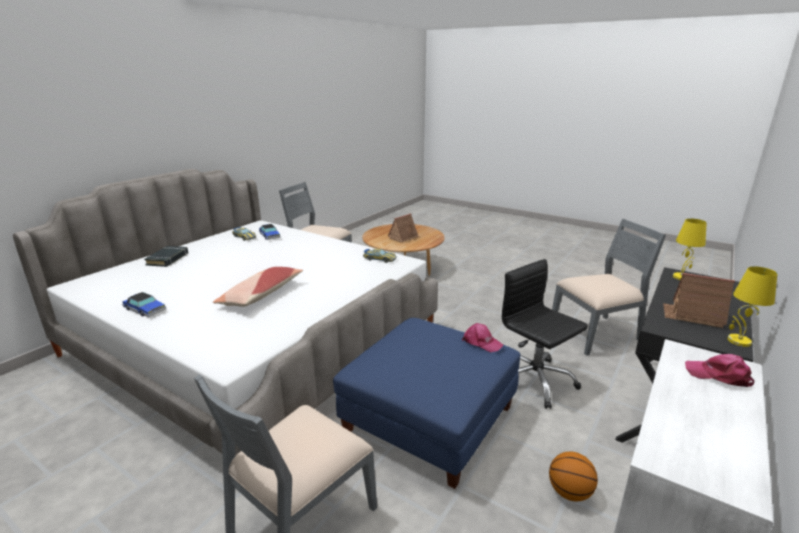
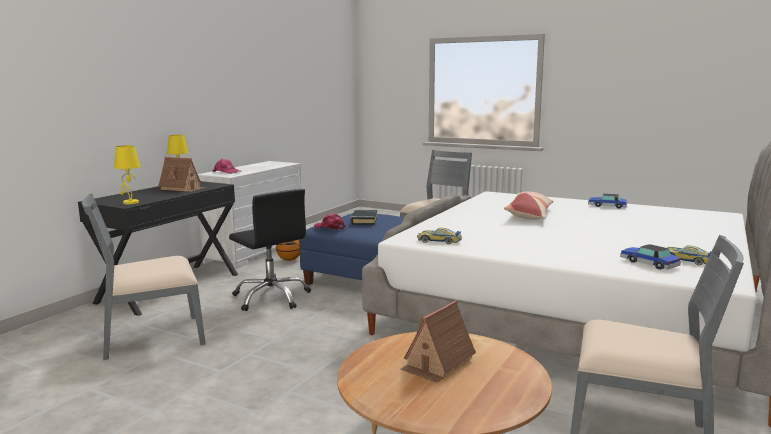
camera: 175 degrees right, 10 degrees down
(168, 259) = (705, 233): black book -> black book (364, 220)

